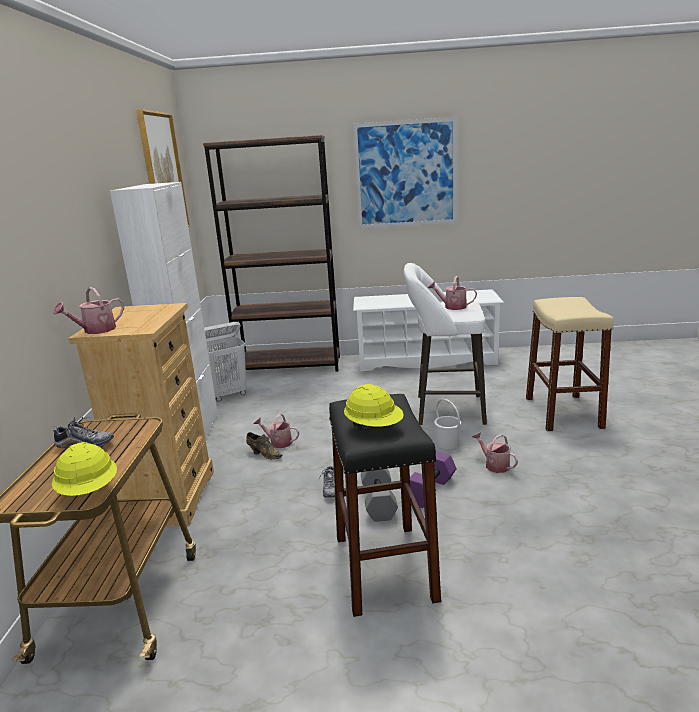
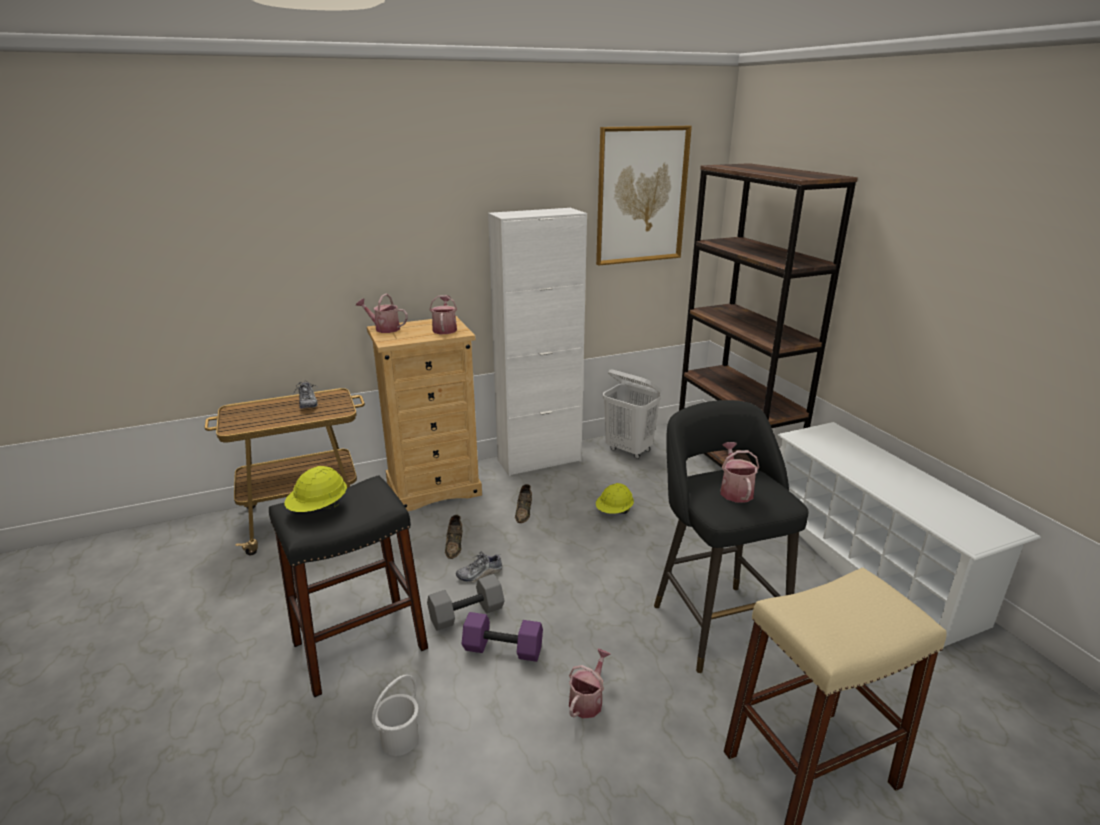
camera: 65 degrees right, 5 degrees up
(89, 491) = (238, 427): yellow hard hat -> yellow hard hat (614, 511)
(278, 442) = (551, 513): watering can -> watering can (445, 329)
(279, 496) = (455, 545): none -> brown shoe
(406, 174) = (955, 268): picture -> none
(444, 409) = (714, 621): white stool -> black stool
(447, 443) = (619, 642): white bucket -> white bucket (399, 739)

